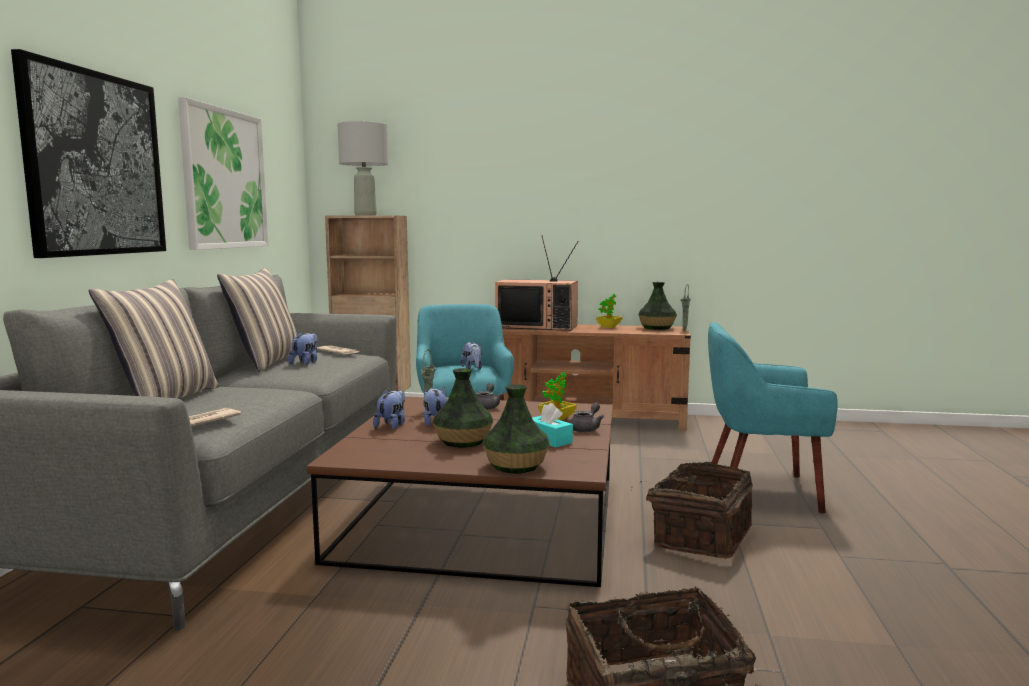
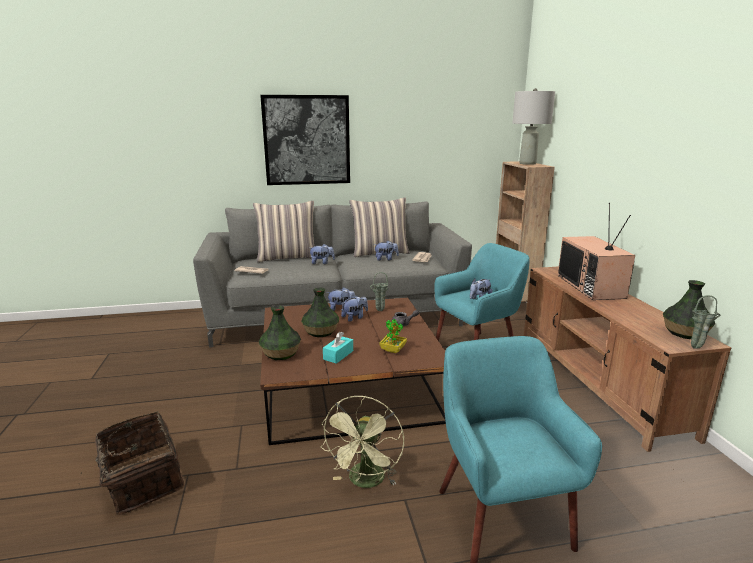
camera: 70 degrees right, 10 degrees up
(224, 179) = (414, 139): picture -> none
(246, 388) = (322, 263): none -> plush toy
(586, 429) = (374, 364): grey teapot -> none
(609, 327) = (645, 311): potted plant -> none
(699, 536) = (366, 482): basket -> green fan

